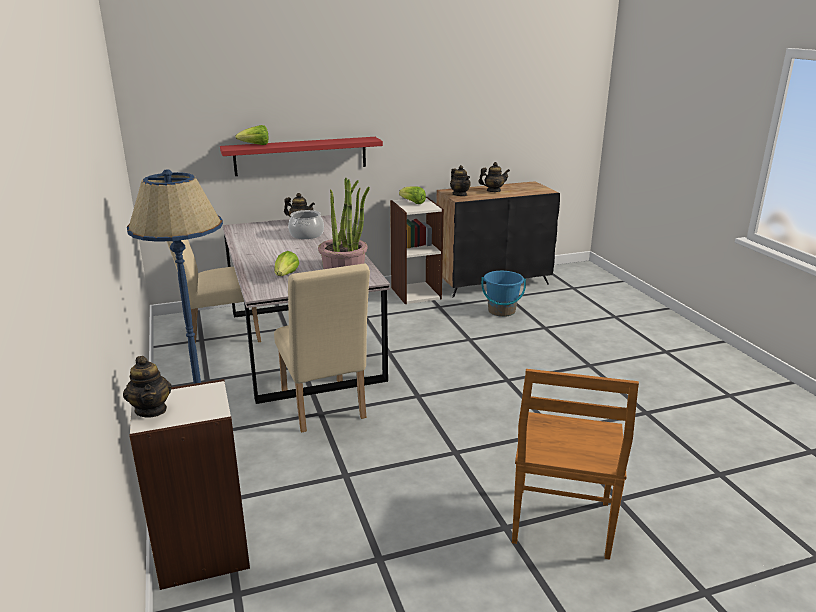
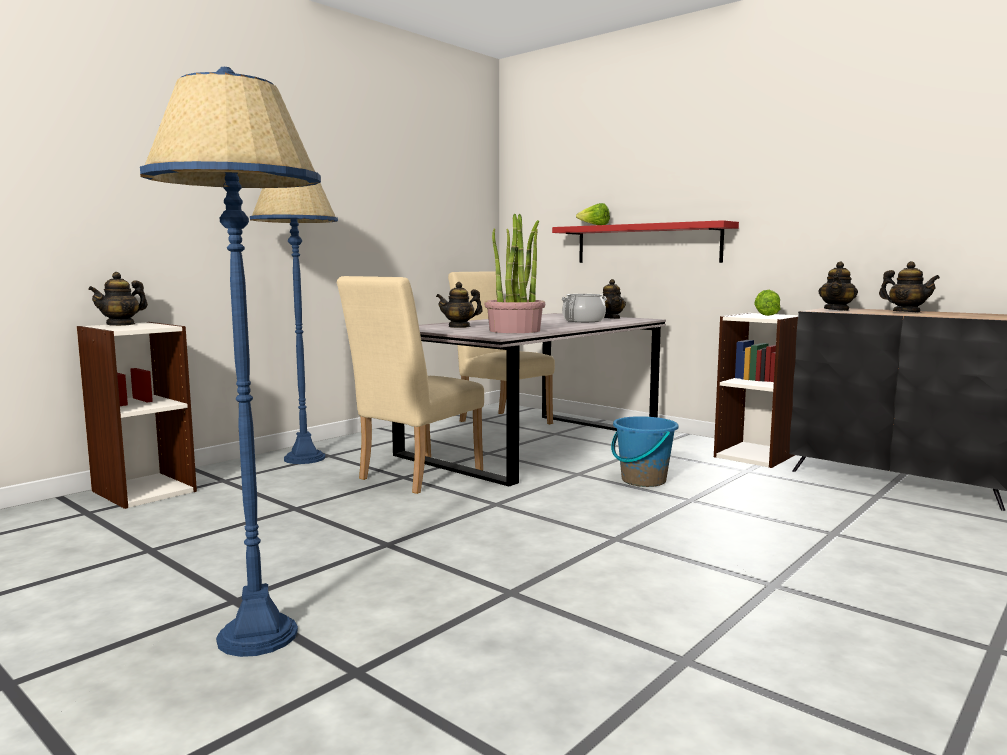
camera: 60 degrees right, 15 degrees down
(286, 276) = (459, 326): lettuce -> teapot
(501, 311) = (819, 500): blue bucket -> blue bucket (643, 480)
(561, 525) = (258, 635): brown chair -> blue floor lamp

